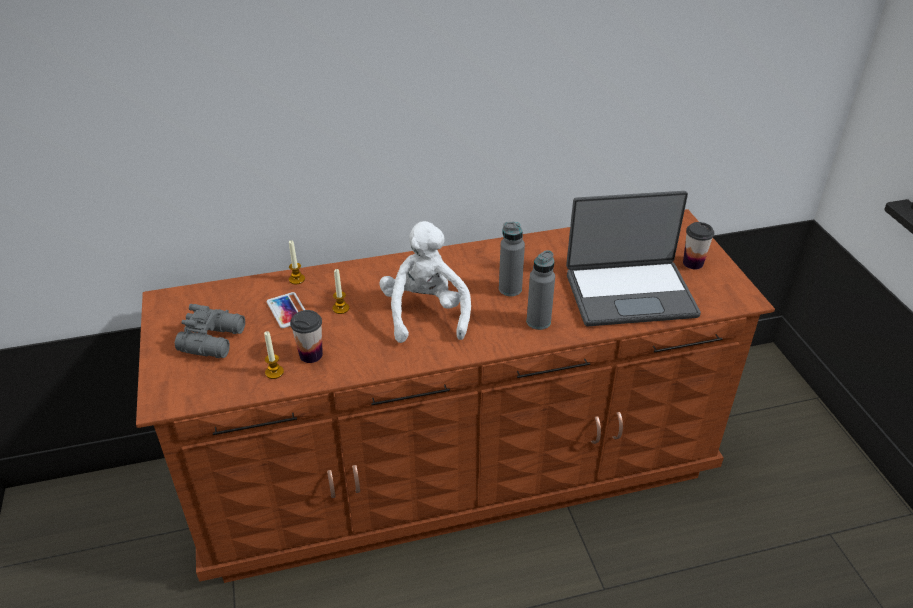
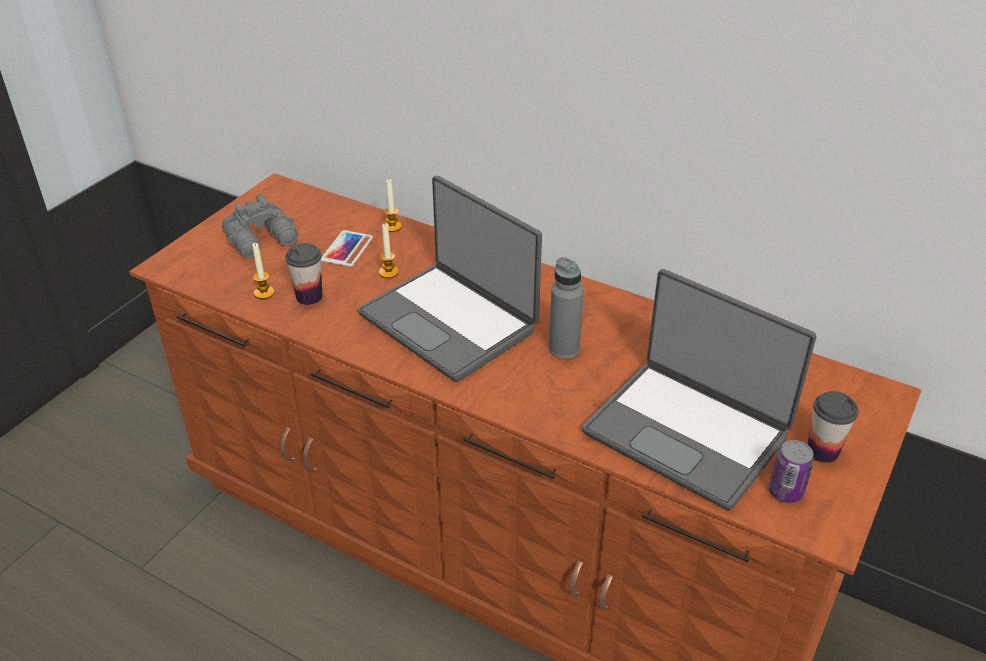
camera: 45 degrees right, 0 degrees up
(425, 314) = (450, 321): white plush toy -> laptop
(538, 322) = (542, 397): grey bottle -> none
(705, 292) = (785, 492): none -> can

